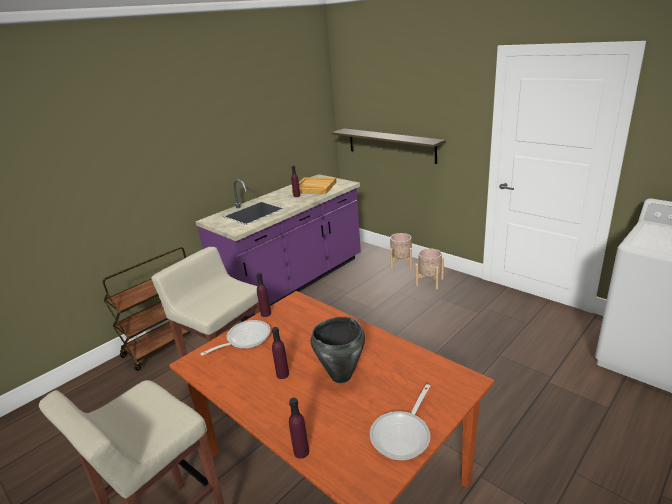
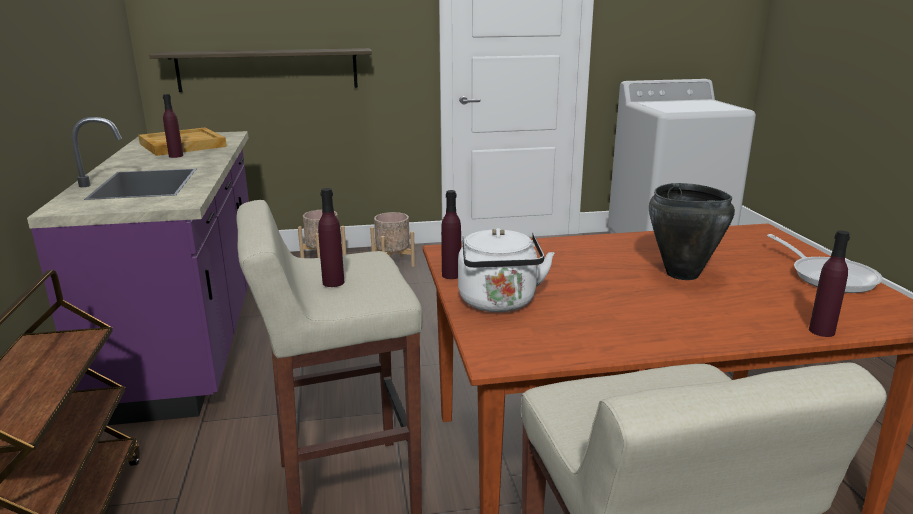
camera: 55 degrees left, 5 degrees down
(245, 339) = (499, 303): frying pan -> white kettle
(282, 374) = (634, 302): purple bottle -> purple bottle (333, 282)

